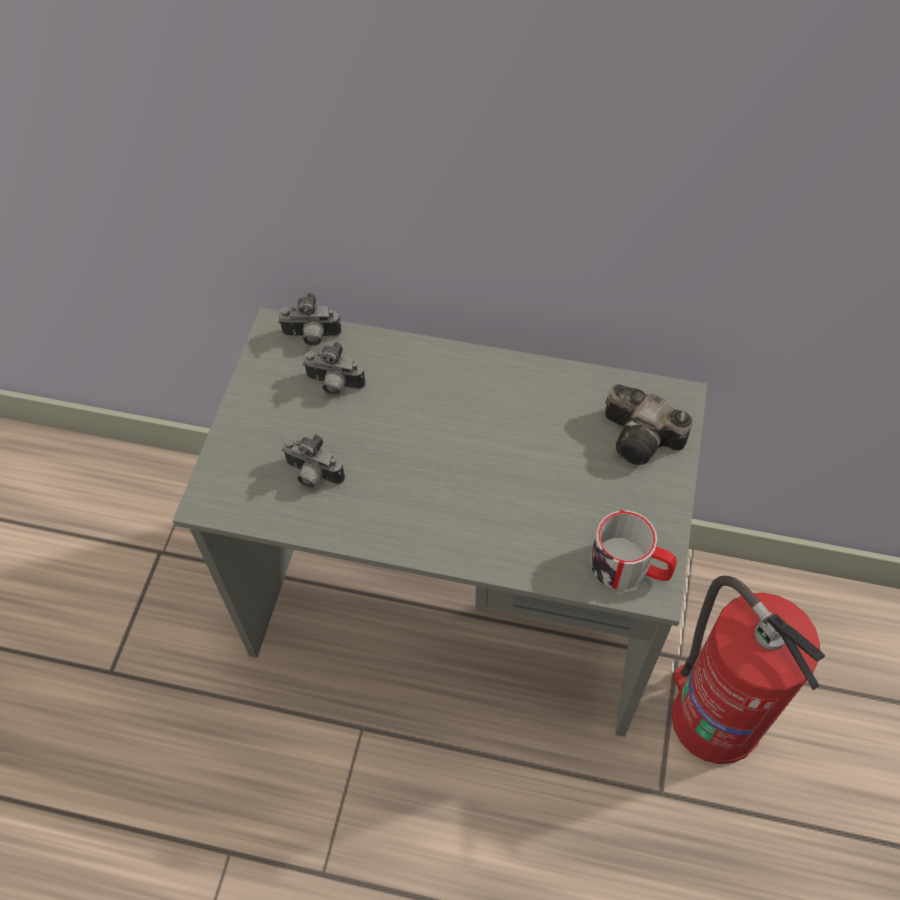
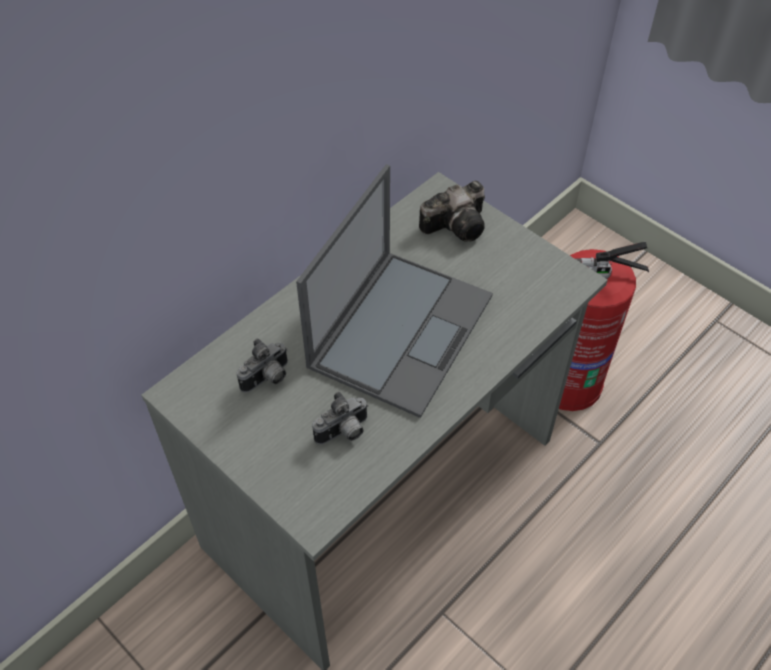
camera: 60 degrees left, 5 degrees down
(311, 337) = (206, 372): camera -> none
(465, 459) = (401, 329): none -> laptop
(630, 568) = (553, 283): mug -> none

